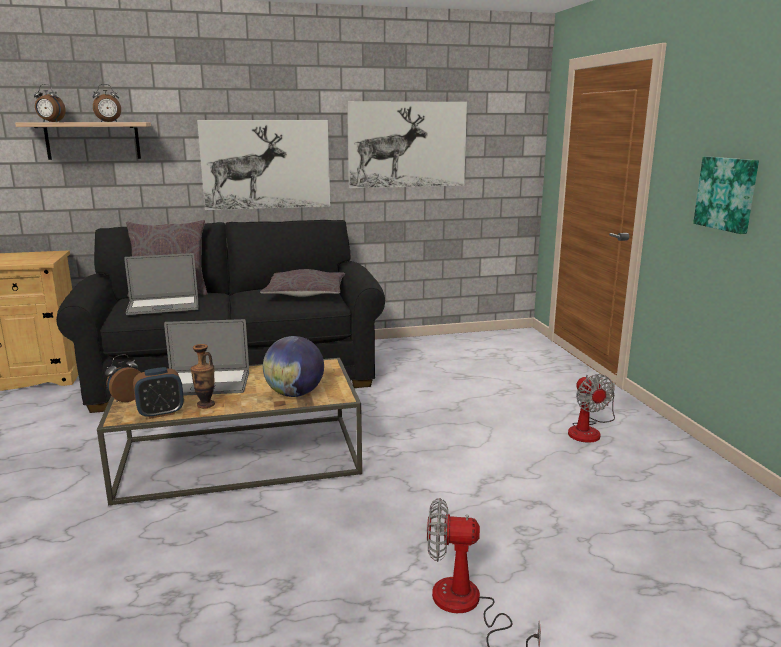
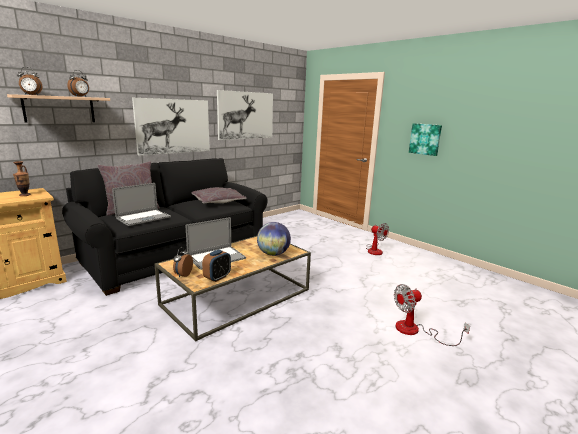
camera: 30 degrees left, 0 degrees up
(205, 405) = (235, 268): vase -> vase (25, 195)

